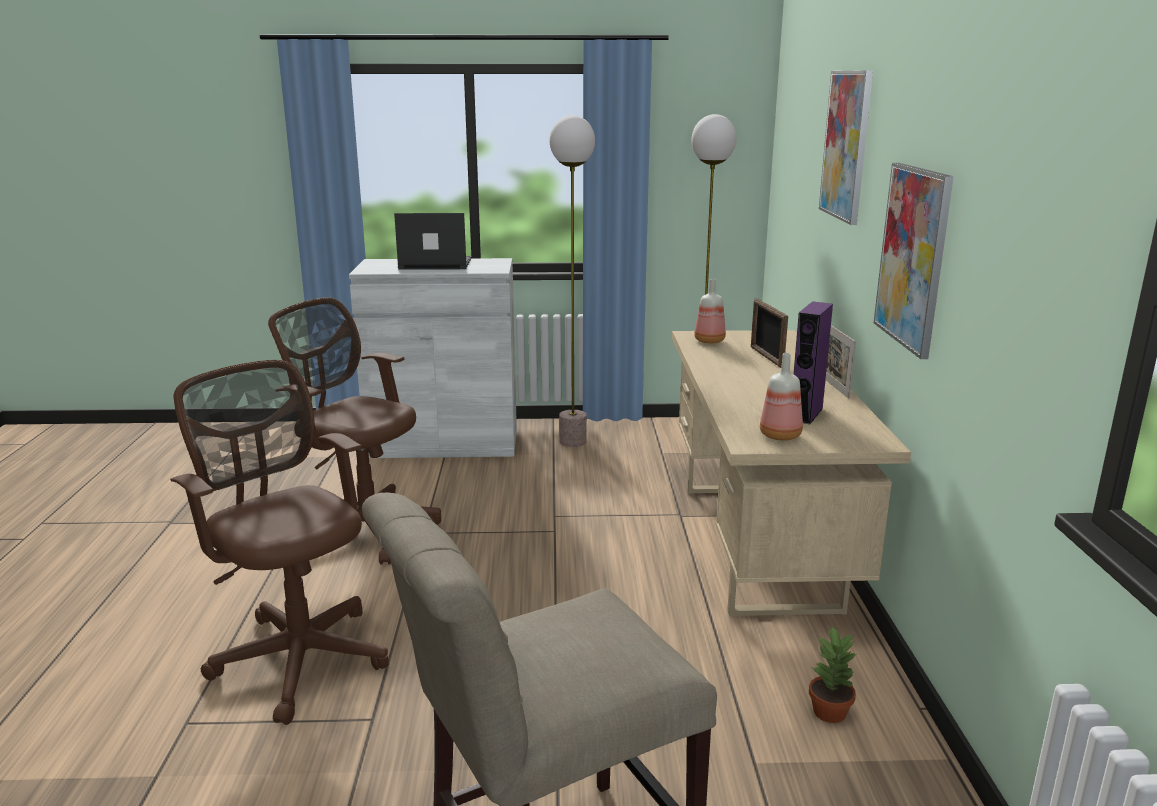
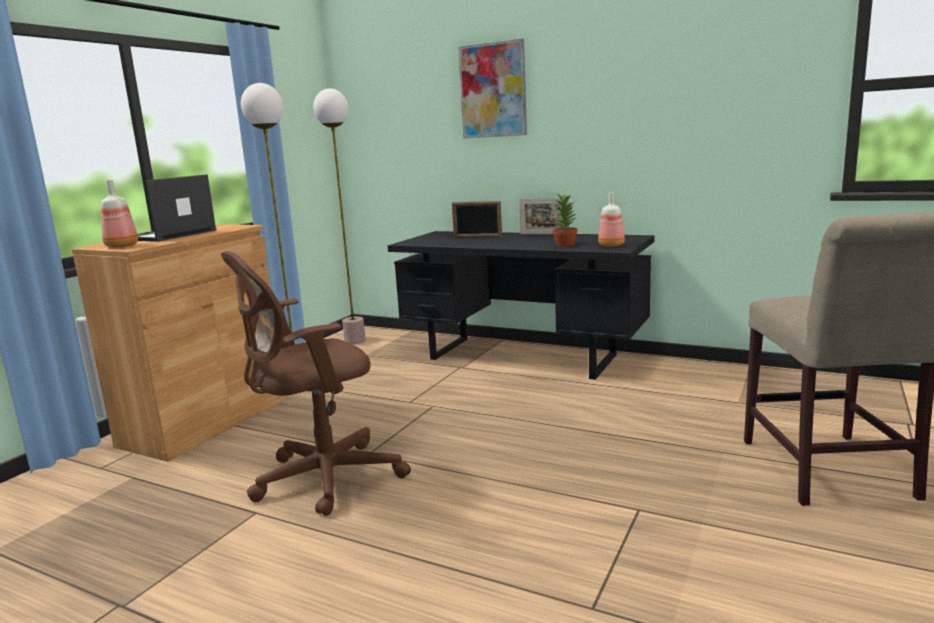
camera: 60 degrees left, 5 degrees down
(298, 654) = (519, 535): brown office chair -> none
(443, 443) = (205, 421): white cabinet -> brown cabinet
(708, 341) = (425, 242): bottle -> bottle (120, 246)
(758, 545) = (523, 357): beige desk -> black desk
(806, 414) = (583, 240): purple speaker -> none
(830, 712) = (702, 377): potted plant -> potted plant (564, 244)
(913, 257) = (618, 132): picture -> none

